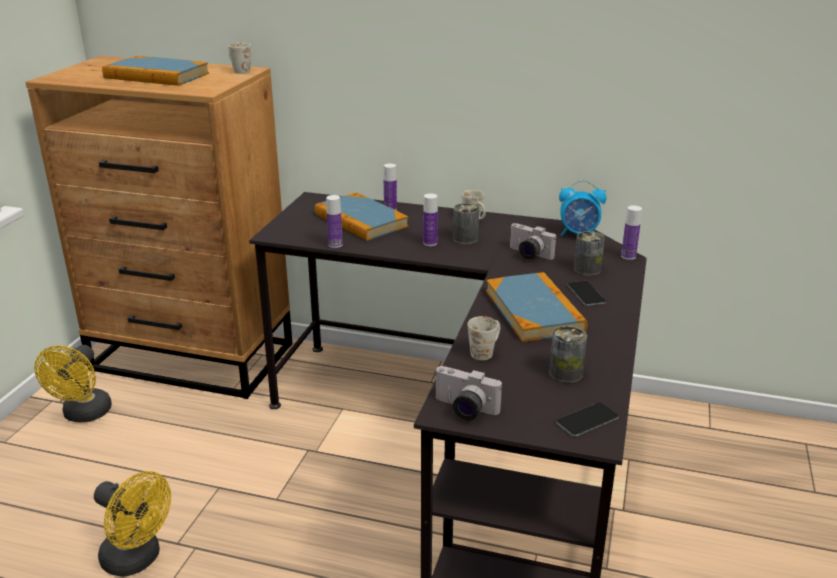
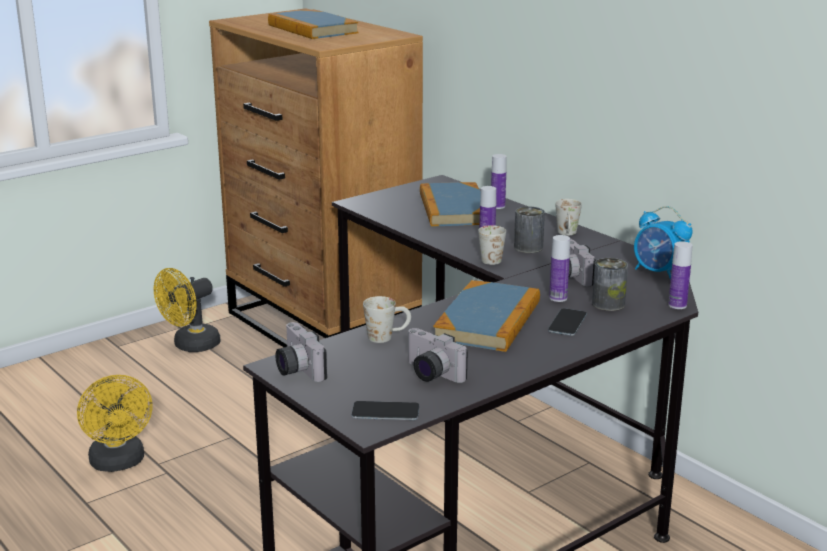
camera: 35 degrees right, 5 degrees down
(238, 71) = (388, 34): white mug -> white mug (489, 258)
(335, 244) = (397, 223): bottle -> bottle (558, 298)
(565, 373) = (429, 374): can -> camera

